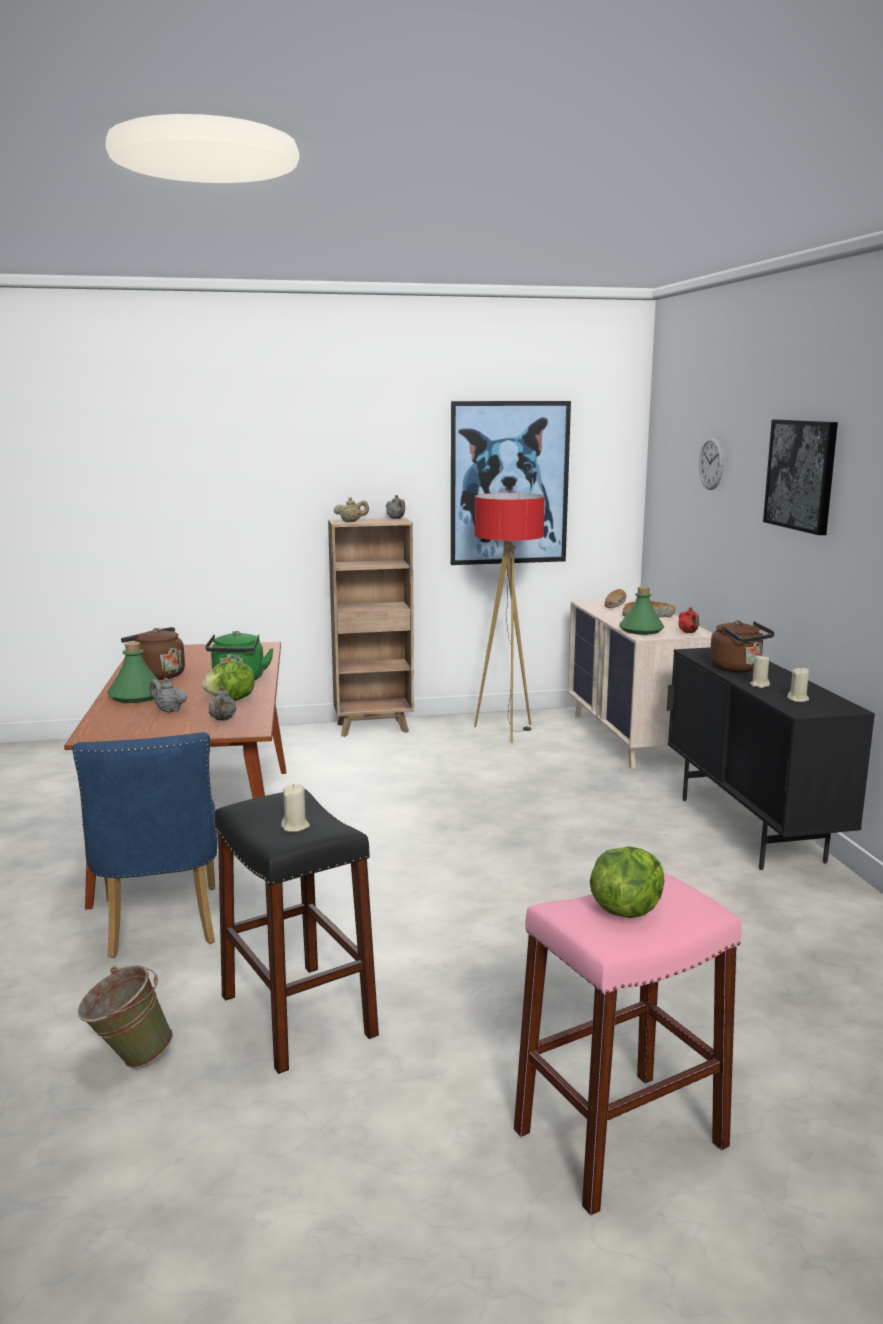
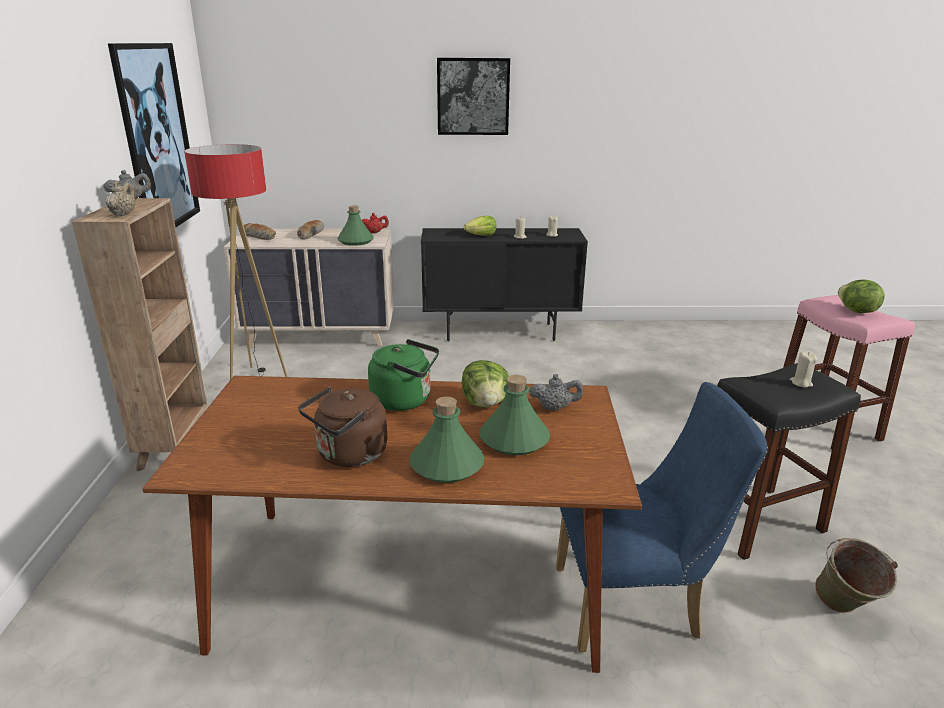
camera: 80 degrees left, 10 degrees up
(168, 710) = (514, 440): grey teapot -> green bottle
(711, 463) = (340, 96): wall clock -> none
(738, 669) = (481, 235): brown kettle -> lettuce

